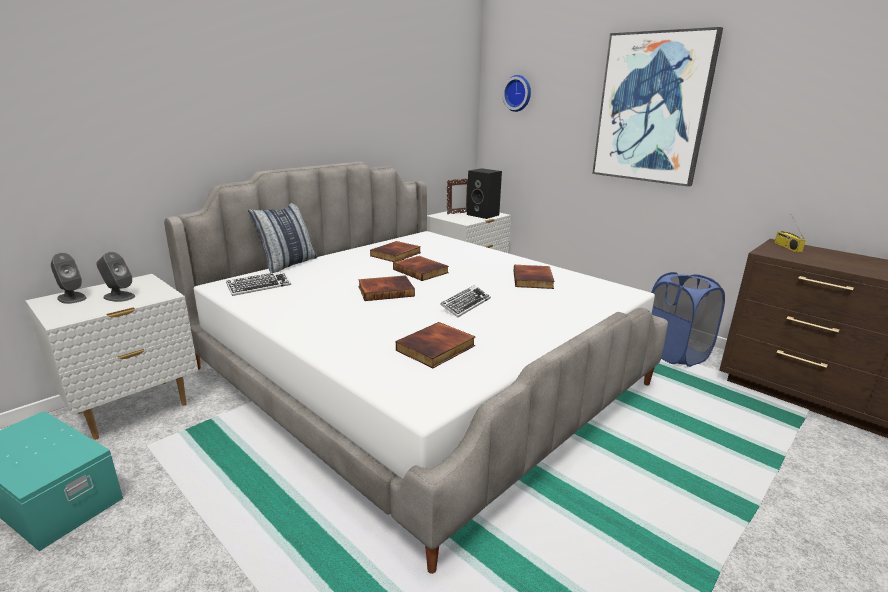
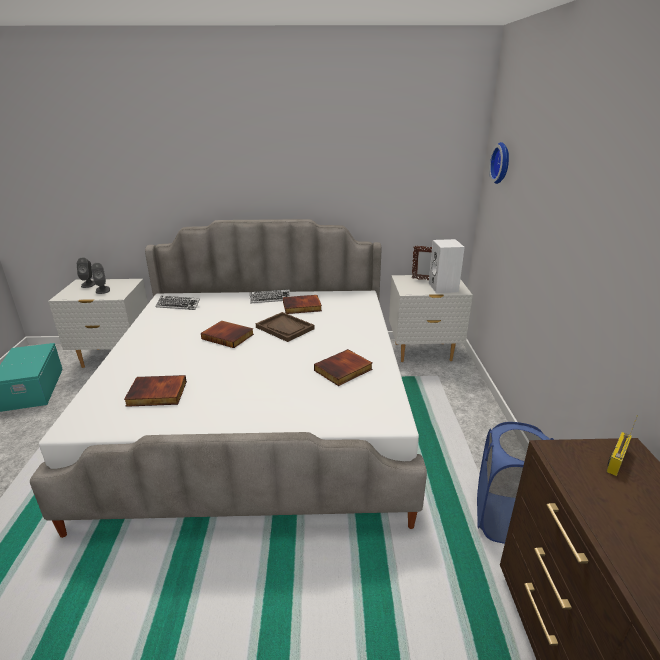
camera: 45 degrees right, 5 degrees up
(288, 264) = (225, 293): pillow -> none
(421, 271) = (285, 328): book -> brown tray
(465, 304) = (246, 369): keyboard -> keyboard (270, 299)
(483, 215) = (444, 288): black speaker -> white speaker
(652, 108) = (579, 209): picture -> none

